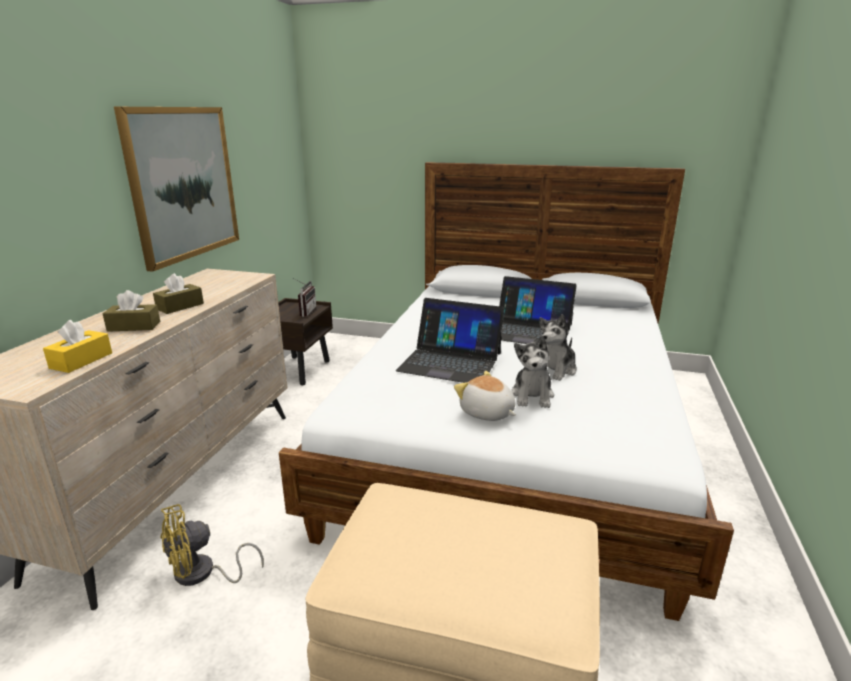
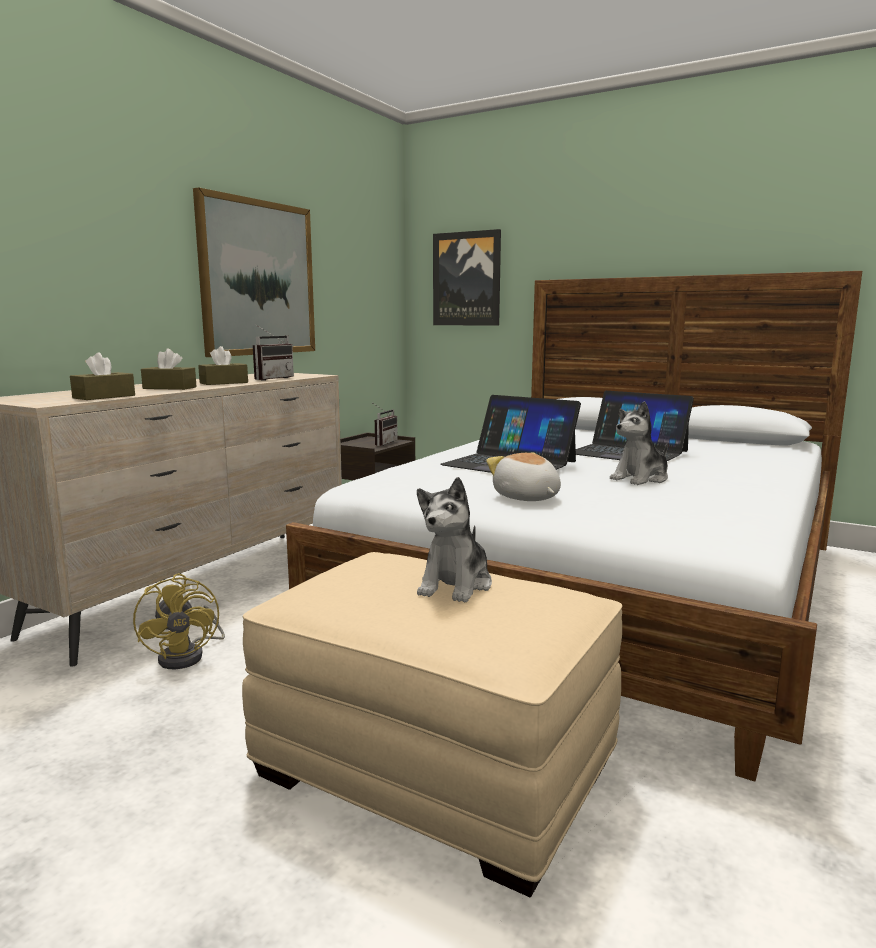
camera: 15 degrees right, 10 degrees down
(81, 360) = (104, 397): yellow tissue box -> brown tissue box
(202, 574) = (189, 655): yellow fan -> yellow fan turned 90 degrees counterclockwise
(219, 290) = (271, 379): none -> radio
(361, 156) = (467, 279): none -> picture
(532, 395) = (593, 491): plush toy -> plush toy (456, 585)

